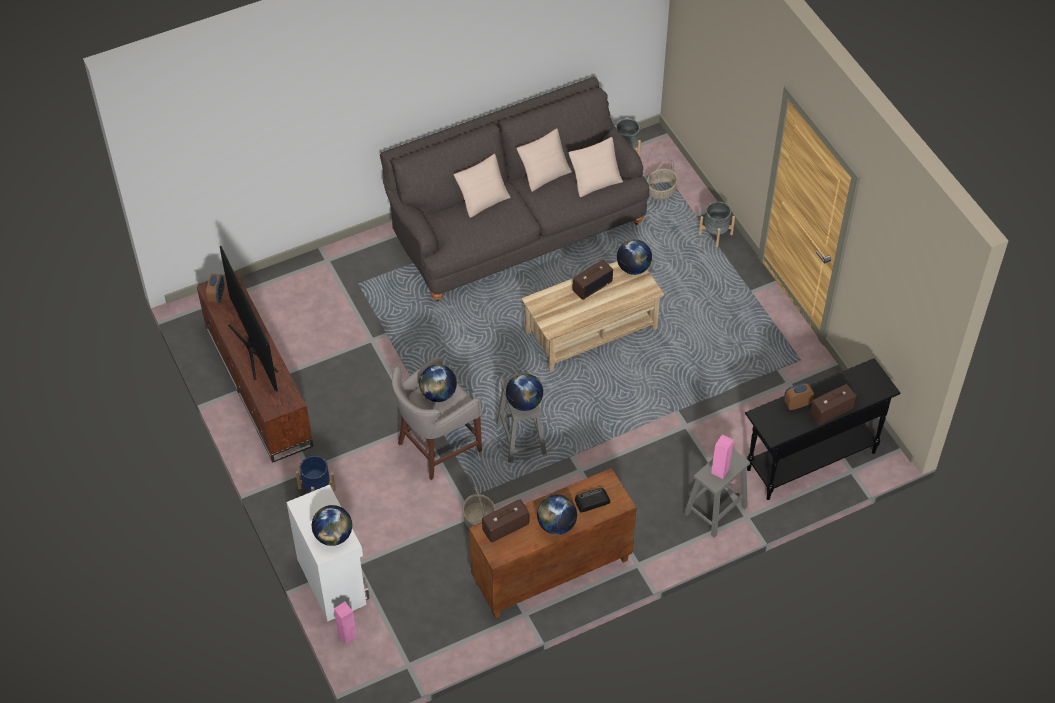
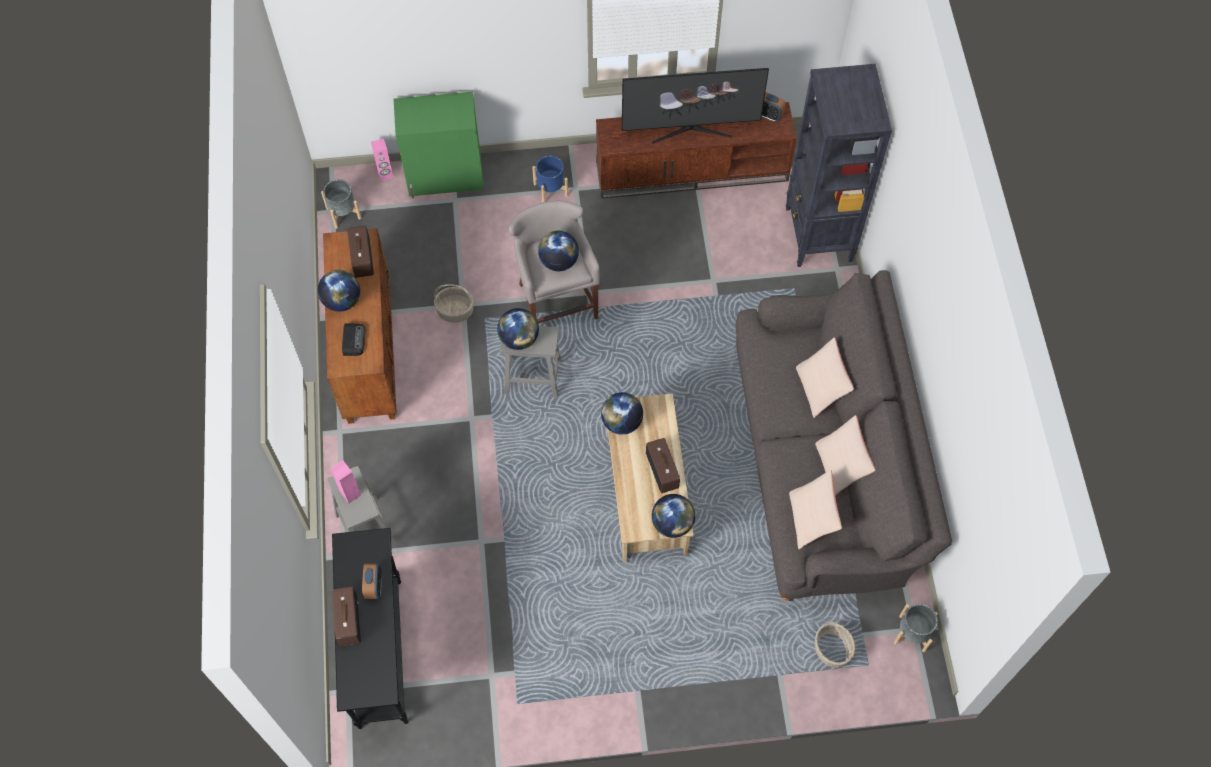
camera: 110 degrees right, 10 degrees up
(297, 280) = (818, 235): none -> black bookcase
(332, 581) = (445, 177): white cabinet -> green cabinet
(333, 536) = (417, 117): globe -> globe (621, 422)
(715, 234) = (741, 686): grey planter -> grey planter (343, 213)

